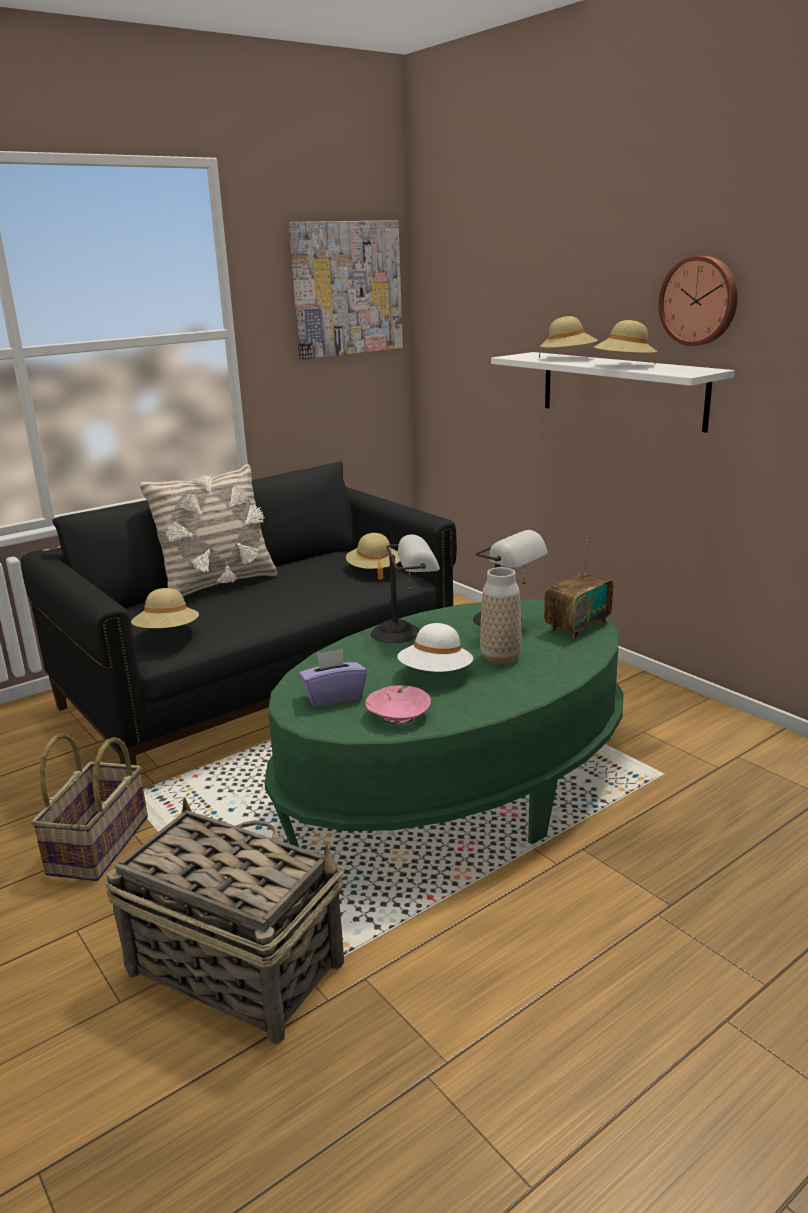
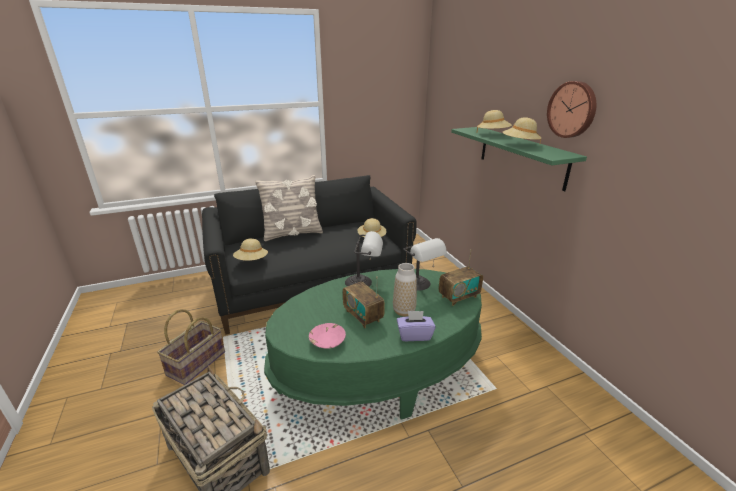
camera: 15 degrees right, 5 degrees up
(333, 697) = (302, 320): purple tissue box -> purple tissue box (414, 335)
(347, 288) = (388, 82): picture -> none
(435, 674) = (363, 316): white hat -> radio
(621, 389) = (521, 156): white shelf -> green shelf

